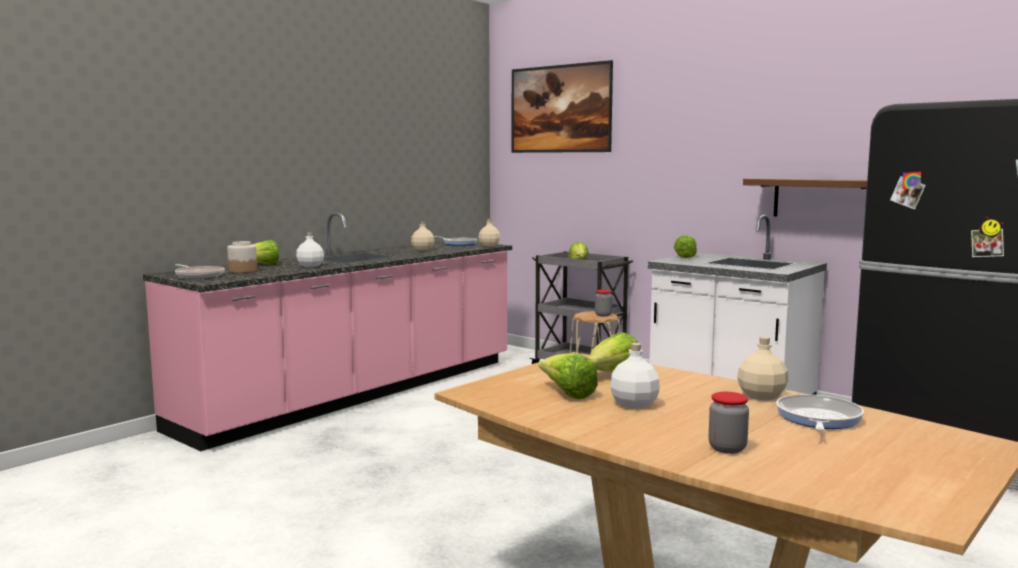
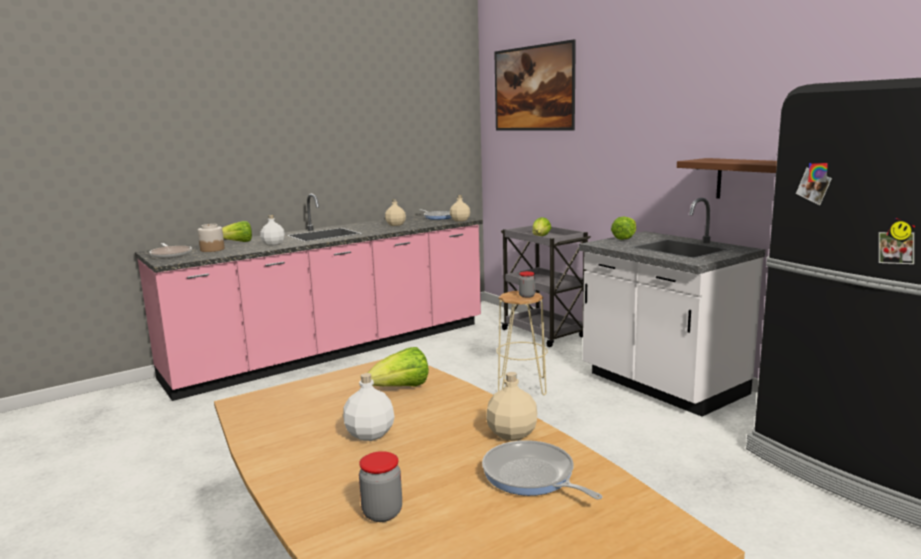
camera: 15 degrees right, 5 degrees up
(567, 394) = (325, 413): lettuce -> none
(817, 419) = (531, 476): frying pan -> frying pan turned 75 degrees counterclockwise

